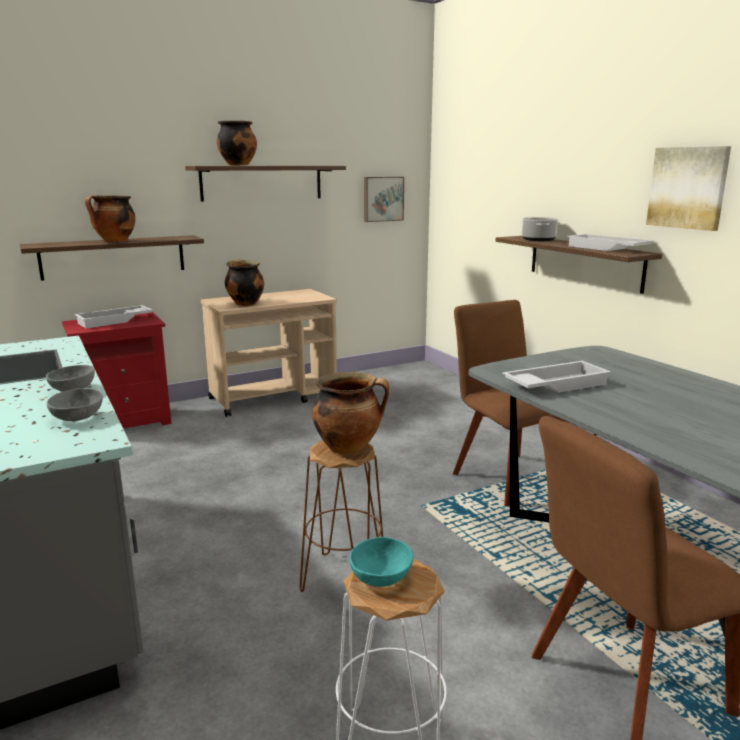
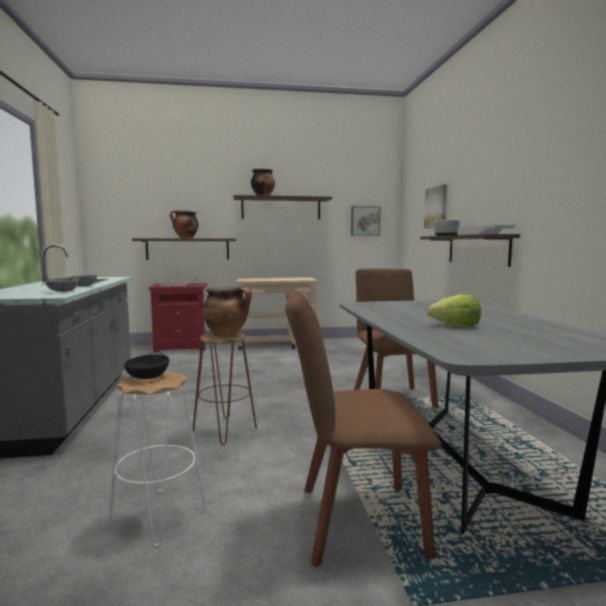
camera: 20 degrees right, 10 degrees down
(245, 304) = (257, 279): cooking pot -> none
(382, 578) = (147, 377): turquoise bowl -> black bowl
(555, 384) = (387, 310): white tray -> none
(688, 188) = (533, 181): picture -> picture (436, 207)
(689, 420) = (456, 326): none -> lettuce

